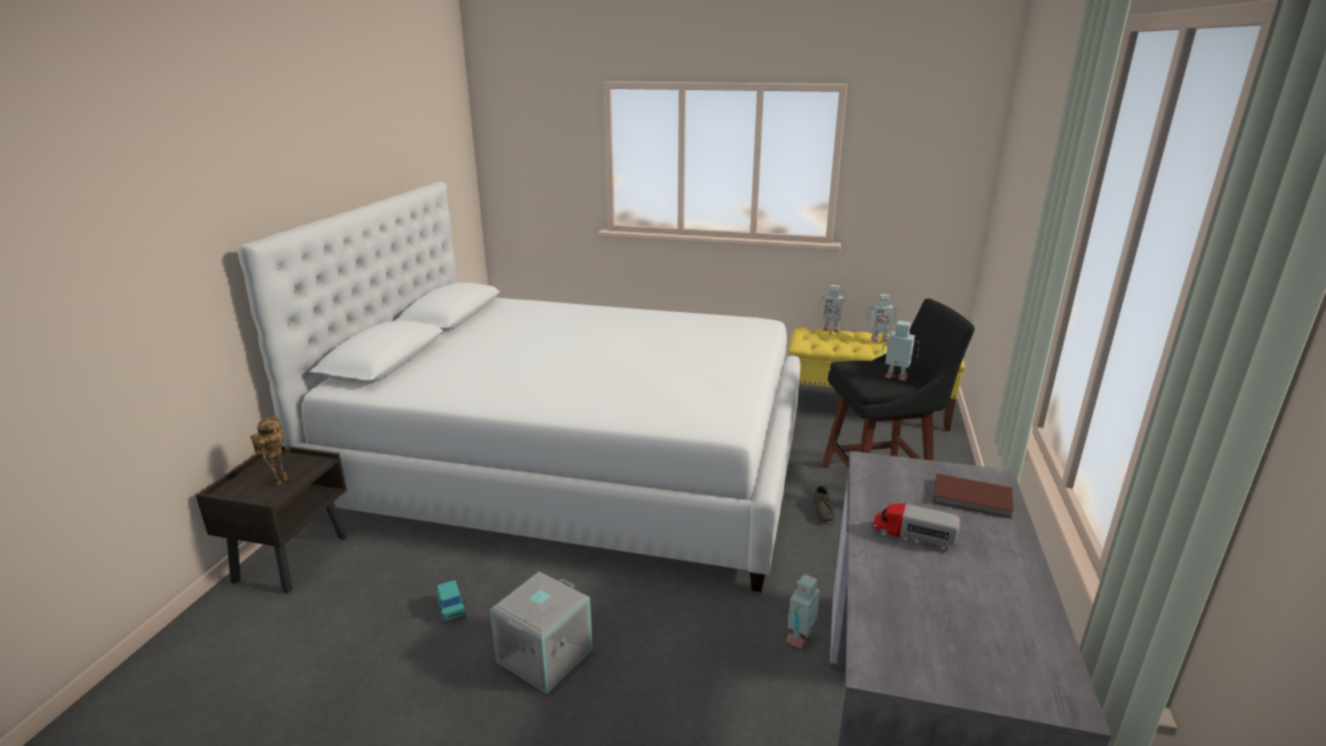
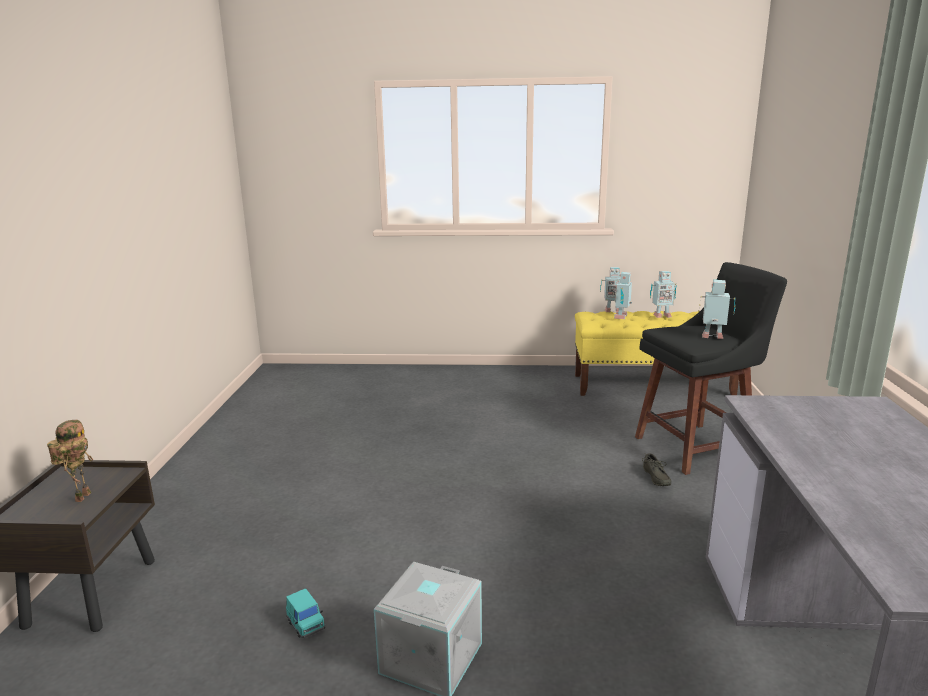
camera: 10 degrees left, 5 degrees down
(574, 465) = (387, 462): white bed -> none
(801, 638) = (694, 600): toy robot -> toy robot (622, 317)
(913, 536) = (843, 461): toy truck -> none
(973, 499) = (872, 424): brown book -> none

